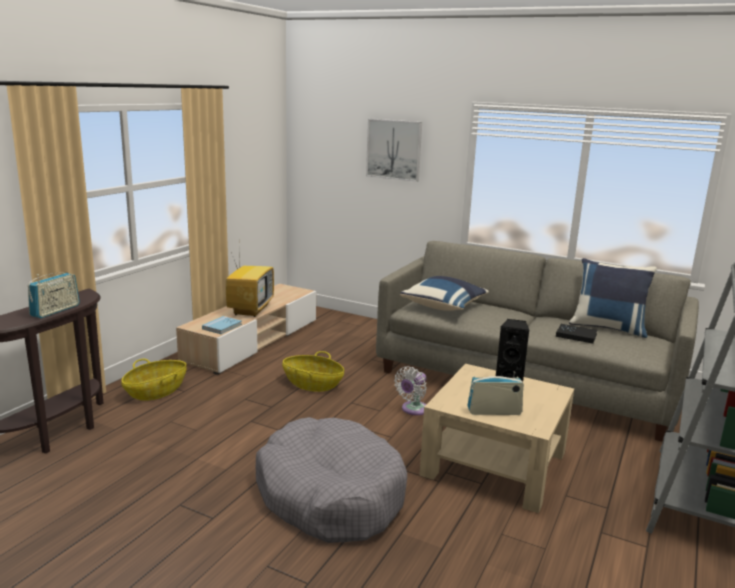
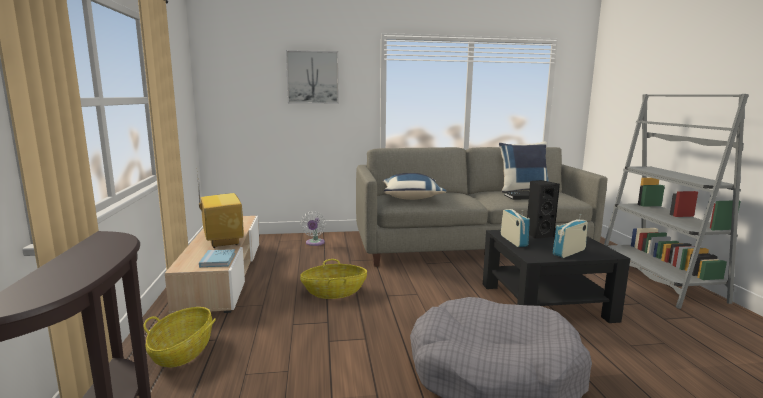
camera: 35 degrees left, 5 degrees down
(55, 311) = (104, 260): radio -> radio (513, 241)
(413, 410) = (438, 285): white fan -> white fan (314, 243)
(494, 463) = (545, 301): beige coffee table -> black coffee table

